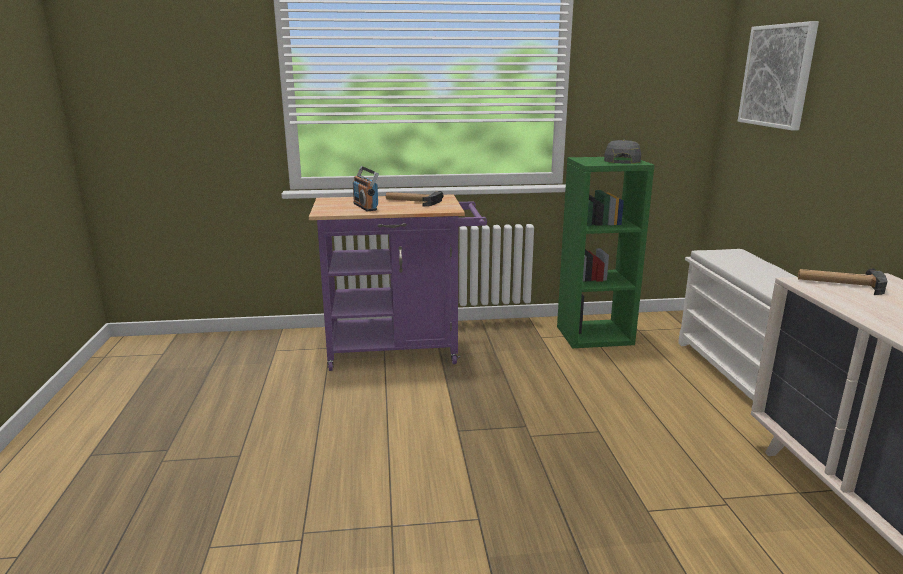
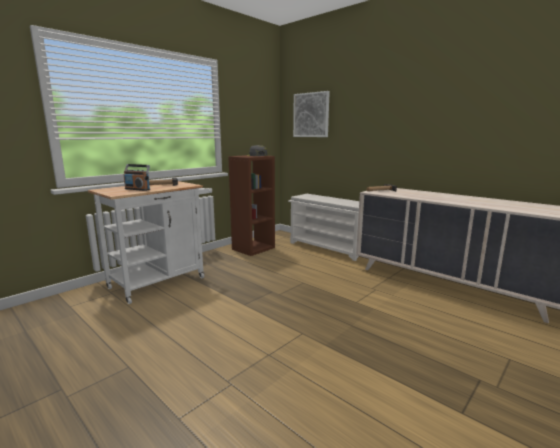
camera: 40 degrees left, 5 degrees down
(402, 350) = (162, 281): purple cart -> white cart
(595, 335) = (253, 248): green bookcase -> brown bookcase

